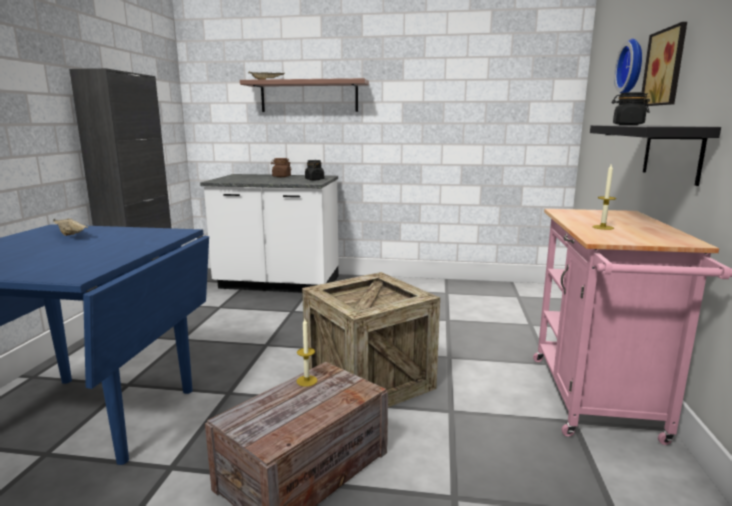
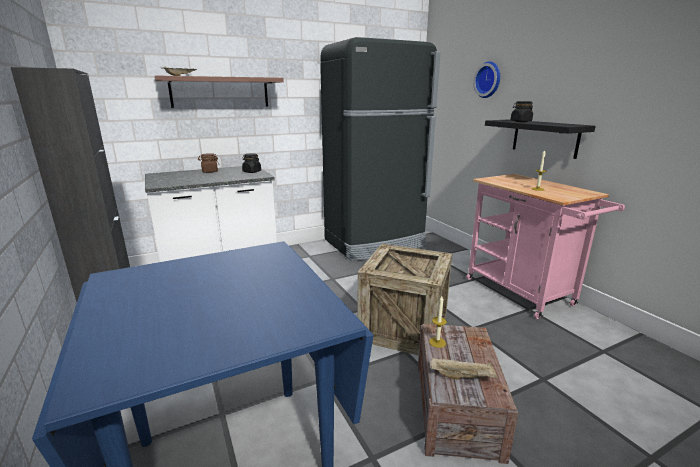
camera: 35 degrees left, 5 degrees up
(71, 235) = (172, 280): beige tray -> beige tray (462, 376)
(471, 294) = (375, 243): none -> black fridge
(667, 67) = (531, 85): picture -> none

